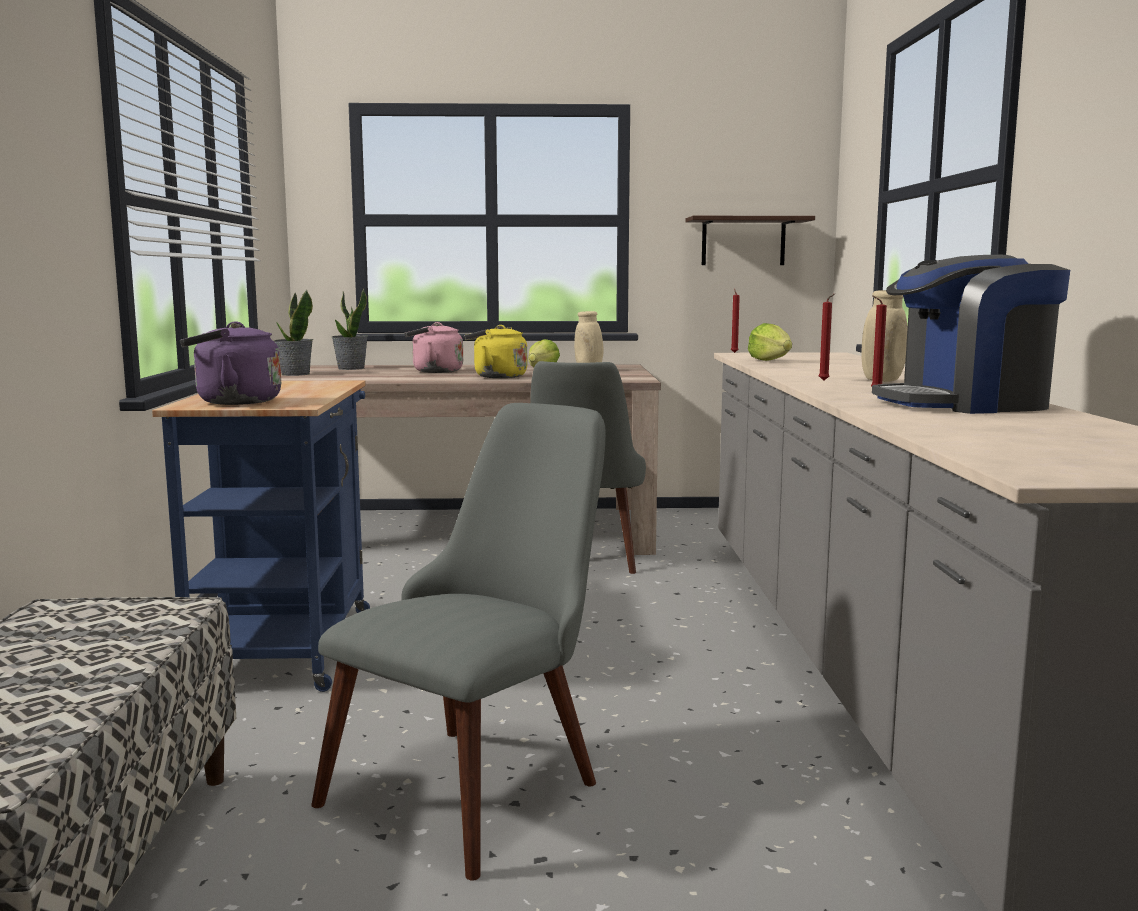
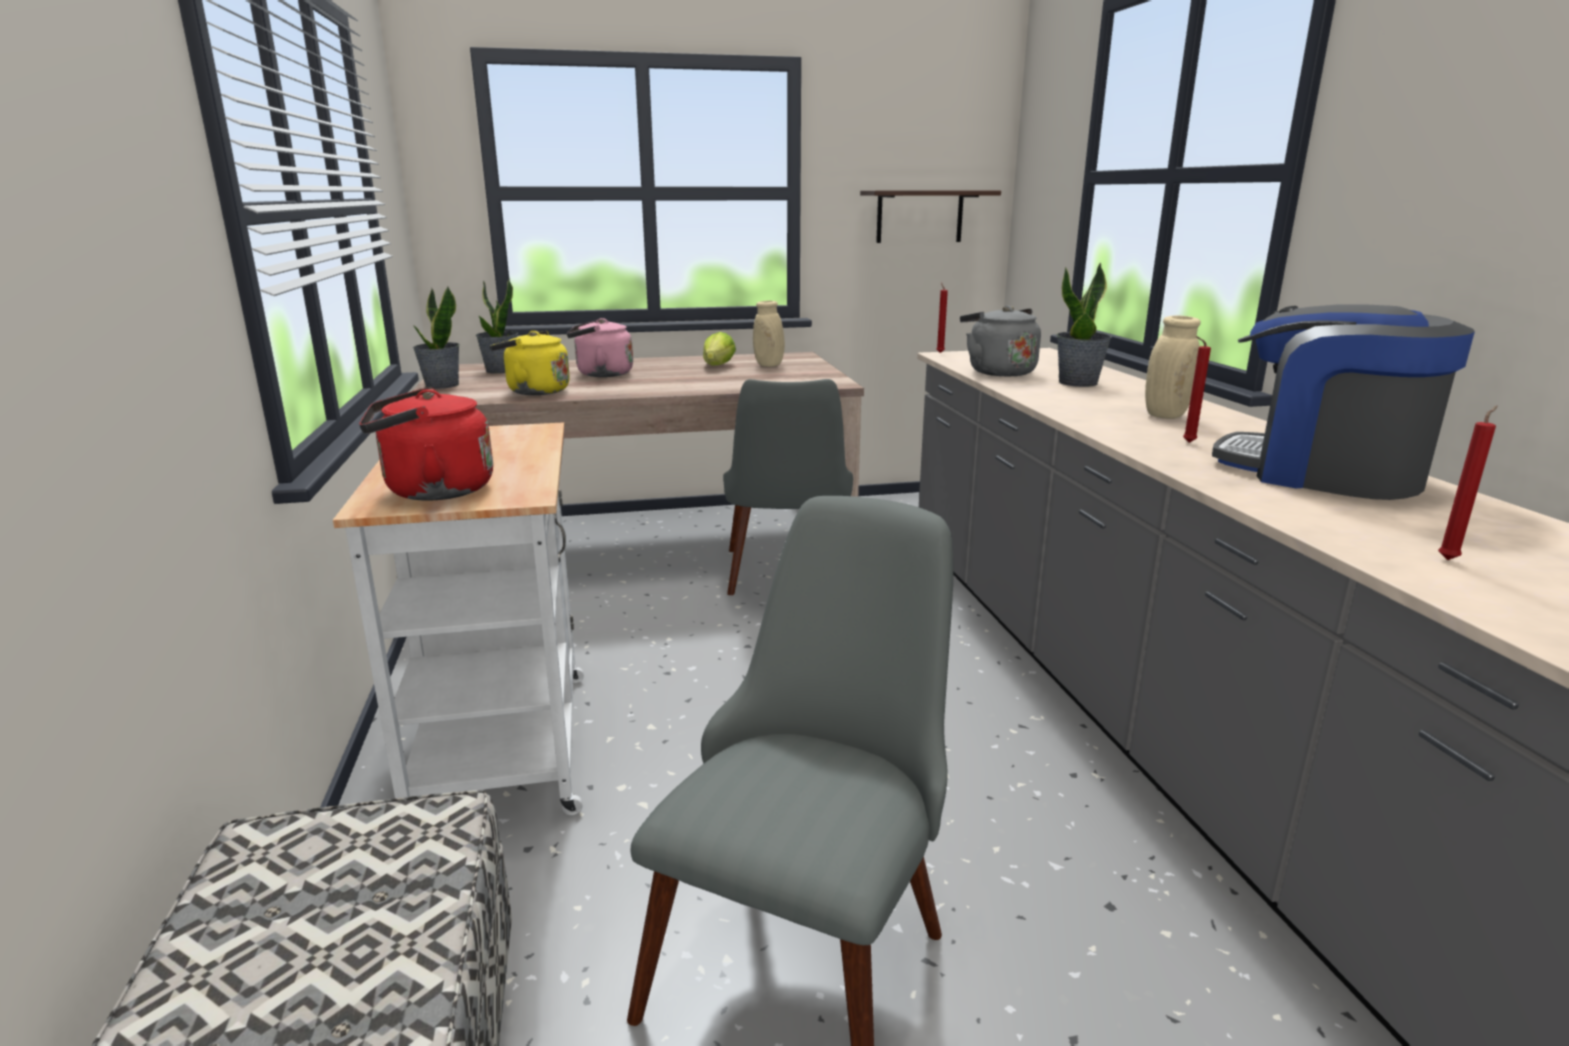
camera: 10 degrees left, 10 degrees up
(233, 402) = (432, 491): purple kettle -> red kettle
(288, 643) = (504, 736): blue cart -> white cart
(496, 376) = (678, 383): yellow kettle -> yellow kettle (534, 391)
(770, 361) = (998, 372): lettuce -> grey kettle
(825, 380) = (1106, 418): red candle -> red candle (1449, 559)
(835, 366) = (1078, 383): none -> potted plant
(966, 404) = (1320, 473): coffee machine -> coffee machine turned 60 degrees clockwise

